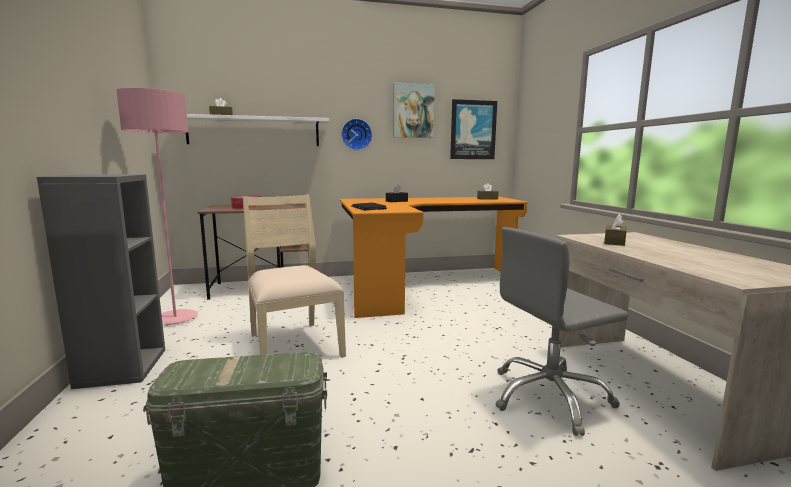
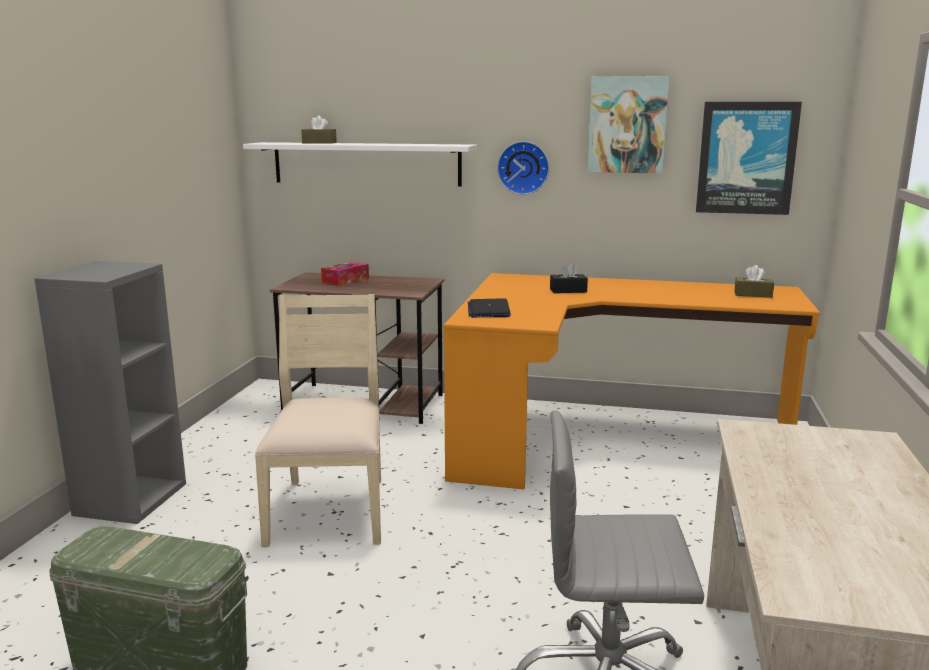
camera: 25 degrees right, 5 degrees up
(175, 319) = (225, 437): pink floor lamp -> none
(614, 242) = (786, 456): brown tissue box -> none

